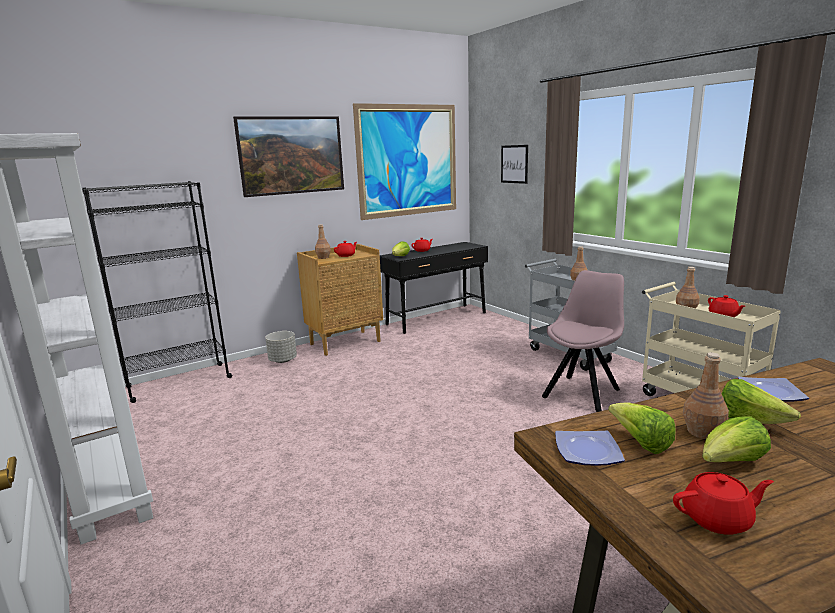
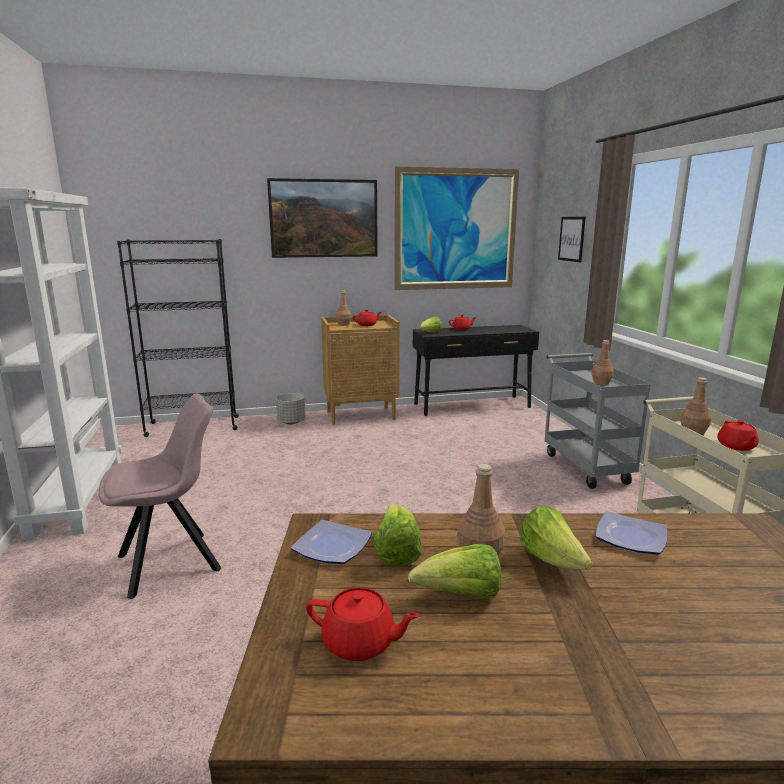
camera: 20 degrees right, 0 degrees up
(582, 393) = (563, 512): pink chair -> pink chair (170, 563)

